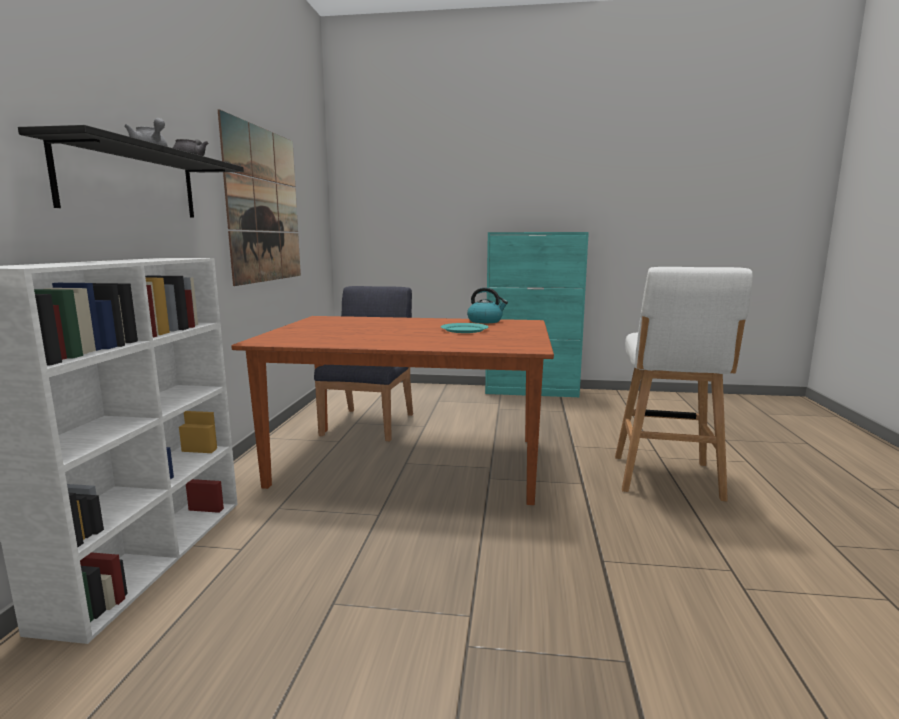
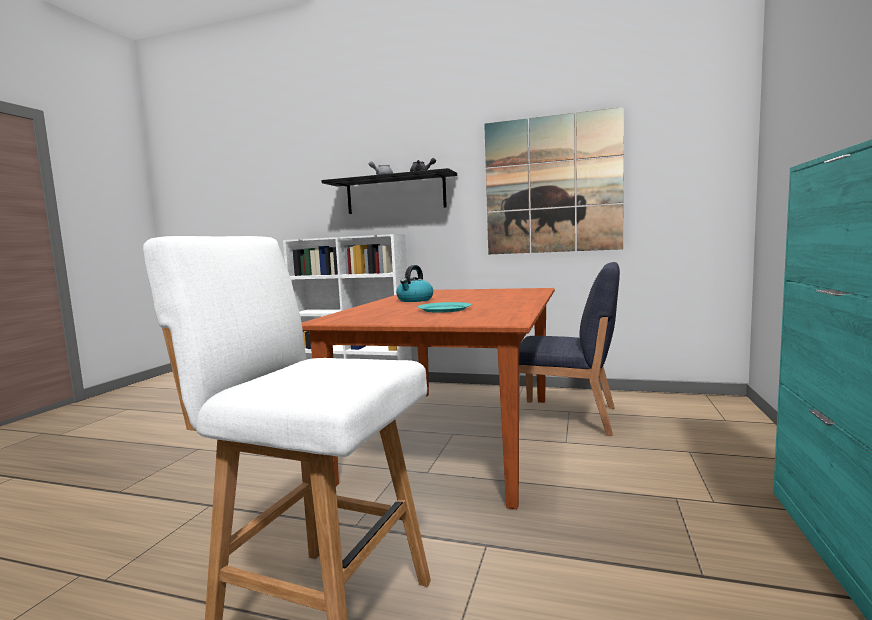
camera: 100 degrees right, 5 degrees down
(485, 321) = (511, 312): kettle -> kettle (415, 300)

